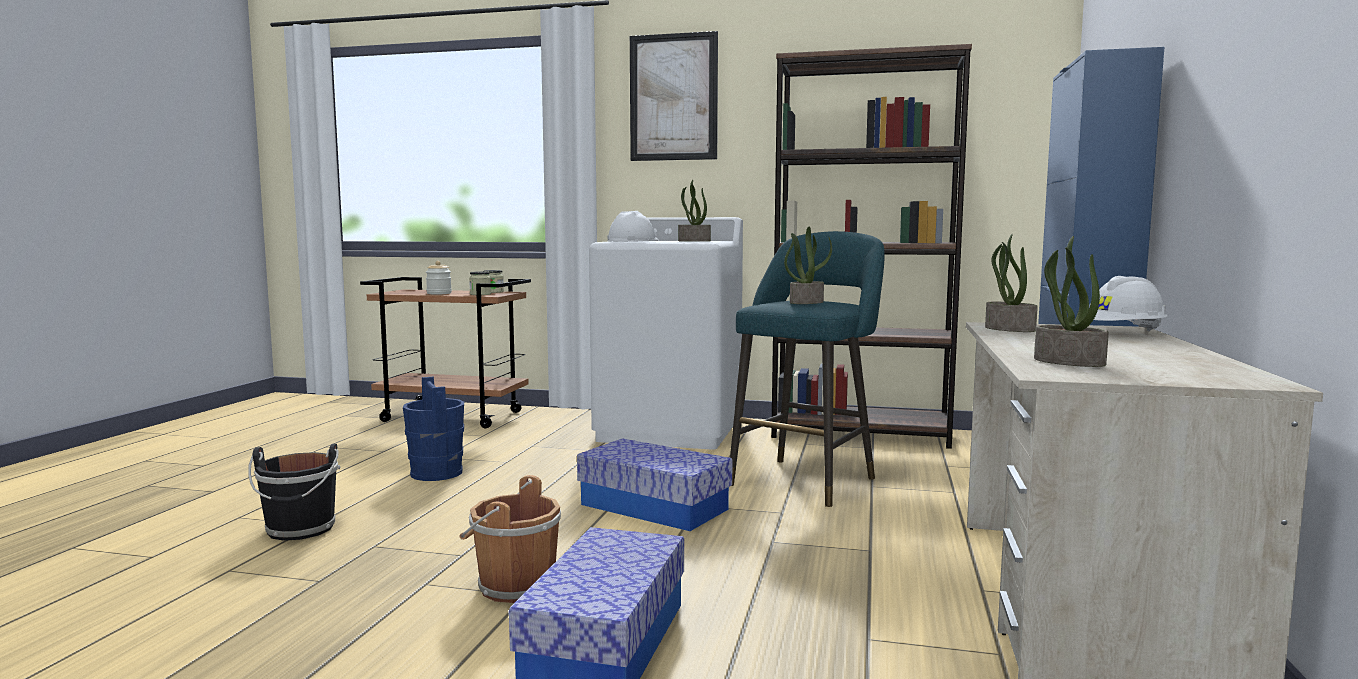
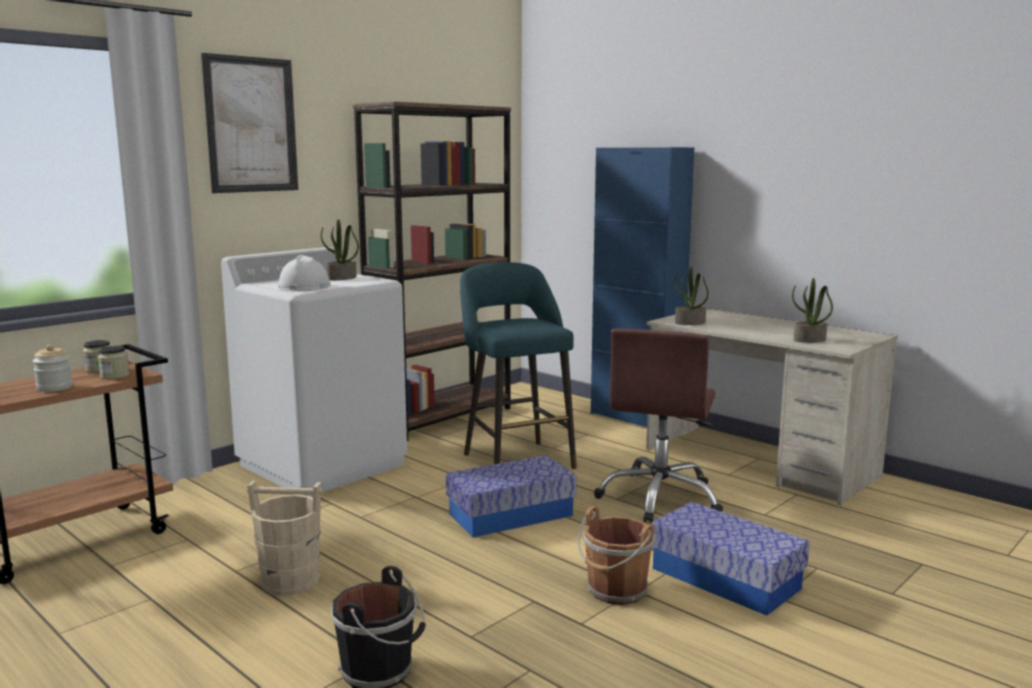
camera: 60 degrees left, 5 degrees up
(436, 473) = (290, 581): blue bucket -> beige bucket
(806, 302) = (525, 323): potted plant -> none
(814, 563) = (660, 498): none -> brown office chair
(1122, 333) = (726, 315): white hard hat -> none

